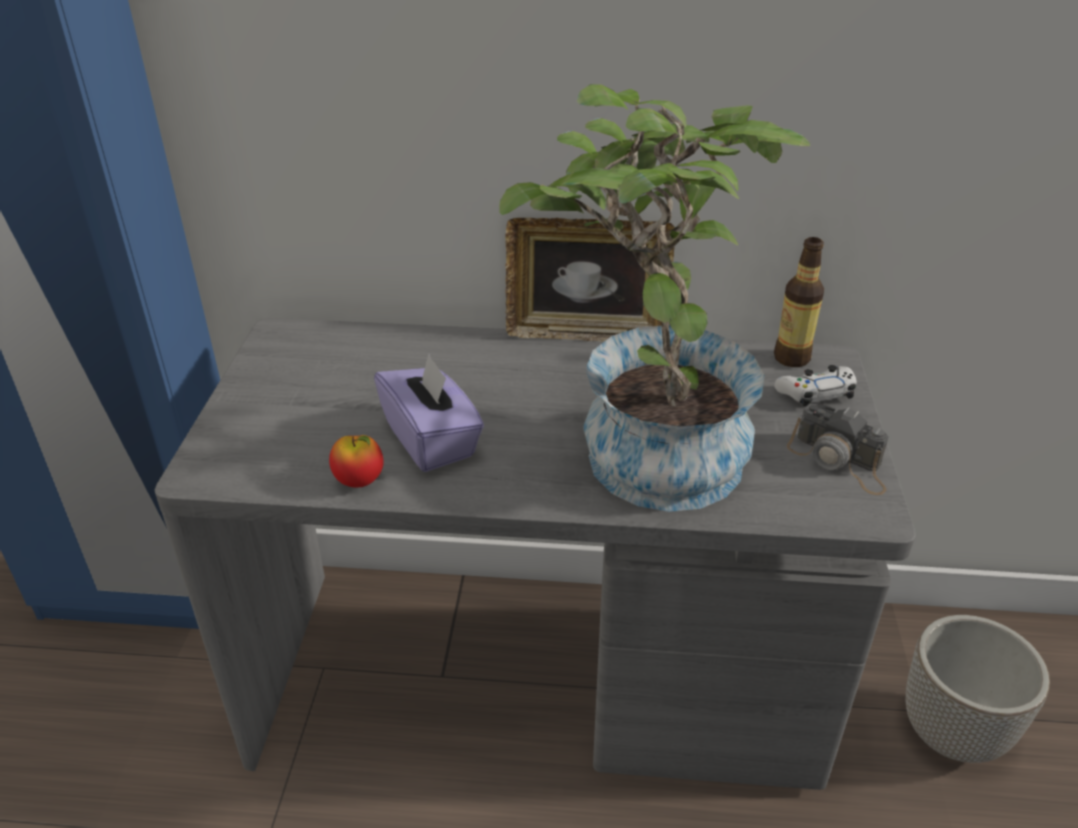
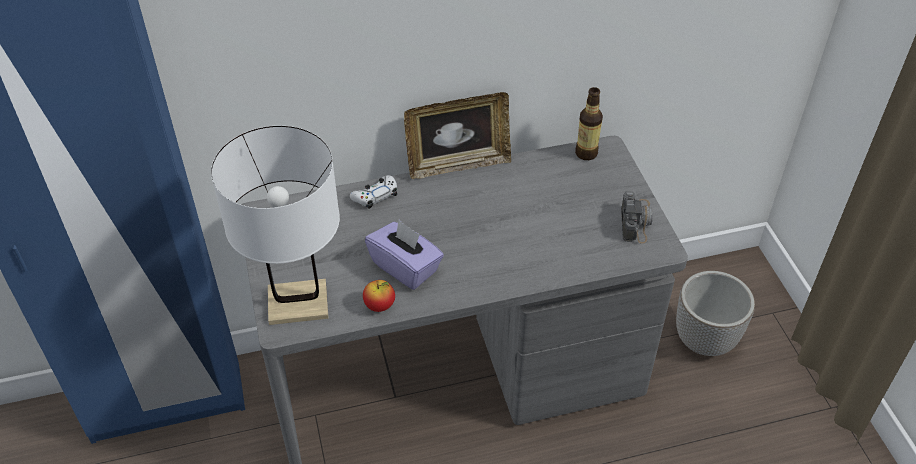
camera: 20 degrees left, 10 degrees up
(247, 448) = (298, 303): none -> white table lamp
(643, 448) = (529, 240): potted plant -> none
(815, 393) = (608, 176): white game controller -> white game controller (375, 196)
(839, 462) = (636, 220): camera -> camera turned 105 degrees counterclockwise

